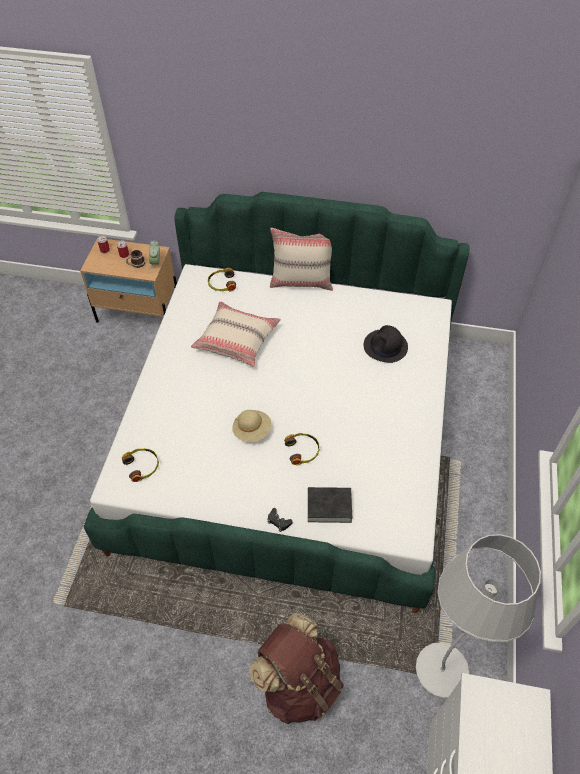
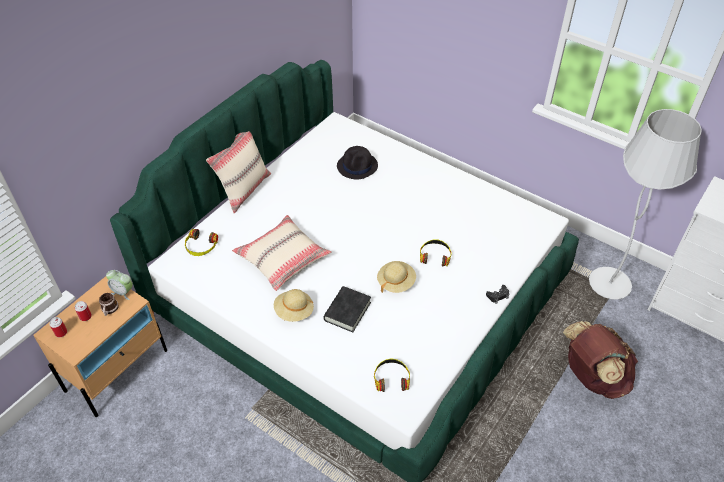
camera: 65 degrees left, 5 degrees down
(183, 371) = (294, 312): none -> beige hat
(329, 506) = (498, 259): black book -> black book (347, 311)

